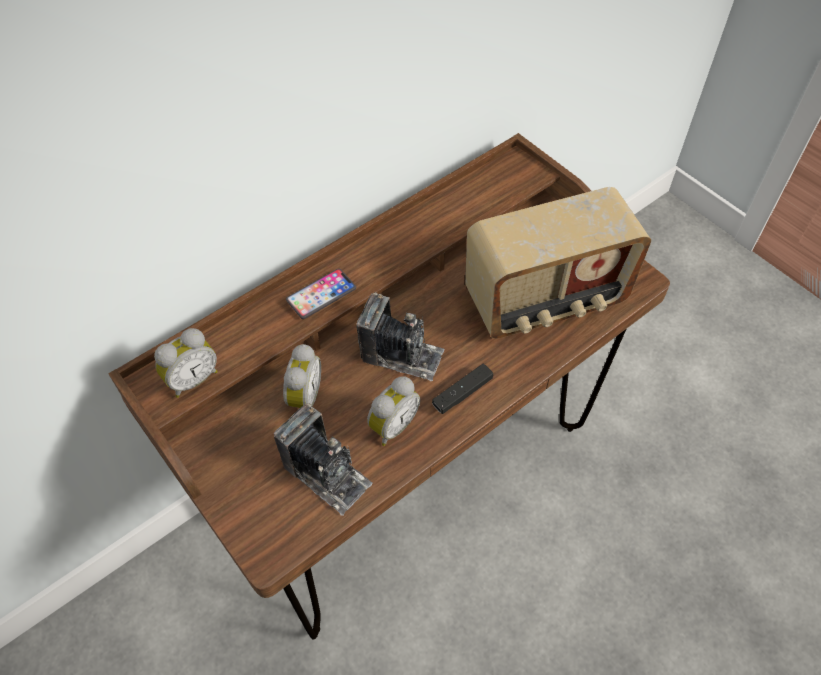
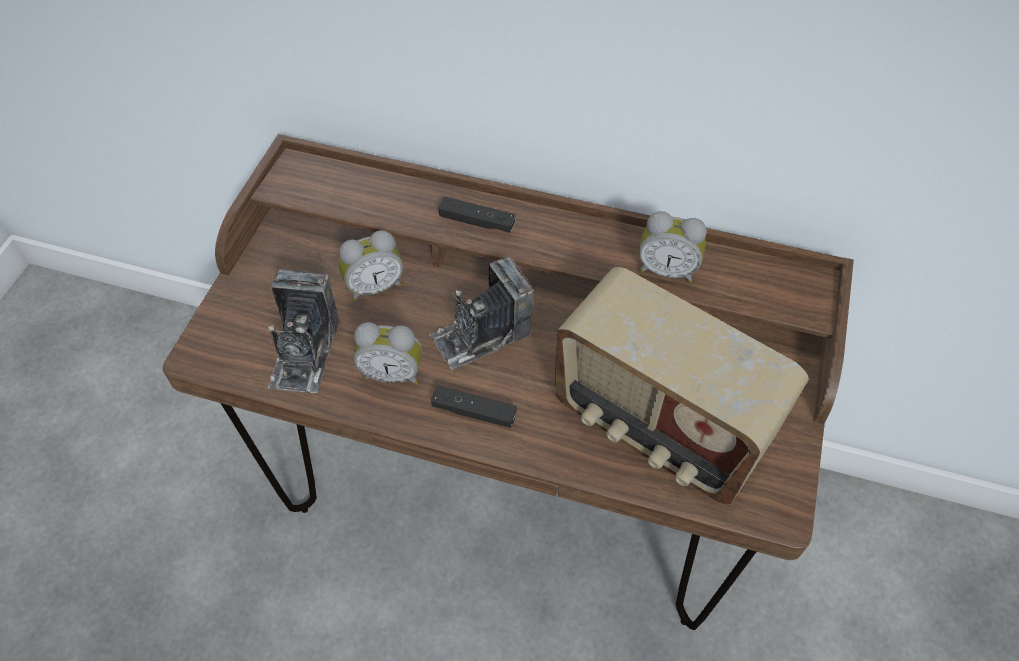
camera: 55 degrees right, 0 degrees up
(192, 379) = (314, 189): alarm clock -> alarm clock (666, 269)
(321, 294) = (477, 222): phone -> black game controller
(402, 354) = (481, 334): camera -> camera turned 75 degrees clockwise

